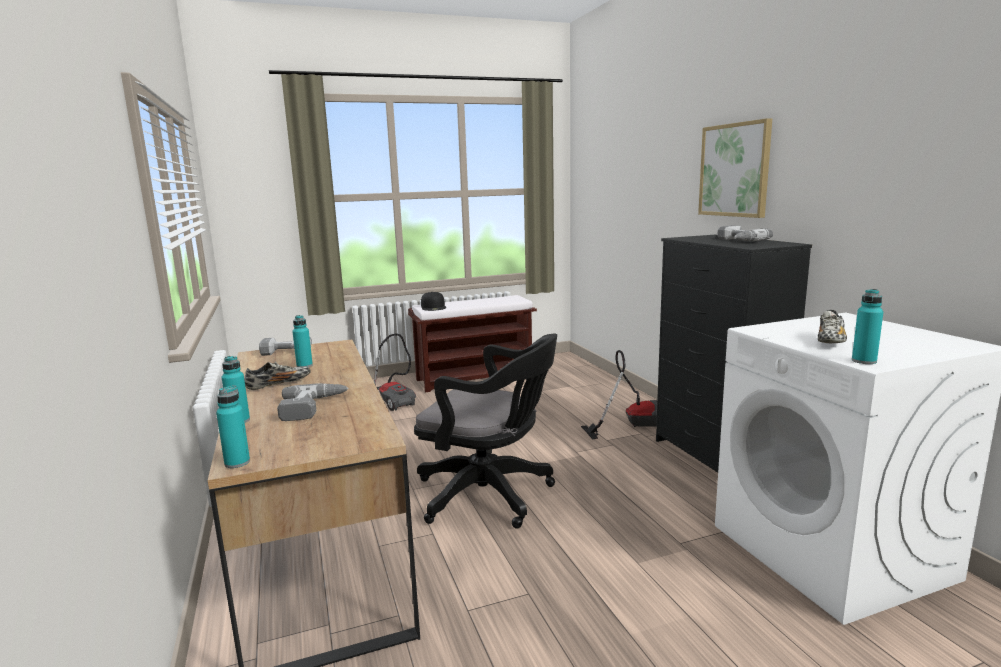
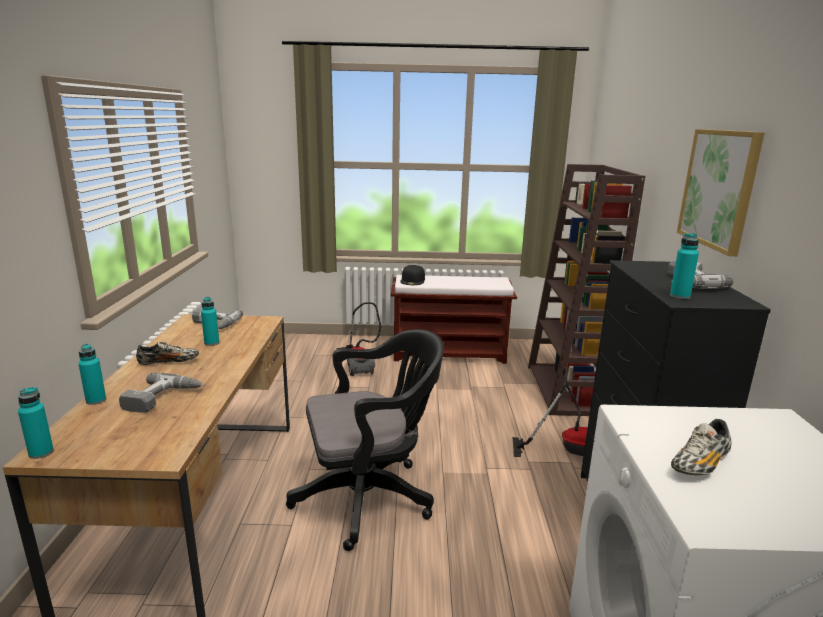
camera: 20 degrees right, 5 degrees up
(490, 495) = (370, 497): black office chair -> black office chair turned 60 degrees counterclockwise
(598, 386) = (565, 390): none -> brown bookcase
(864, 361) = (701, 517): turquoise bottle -> turquoise bottle (679, 296)

